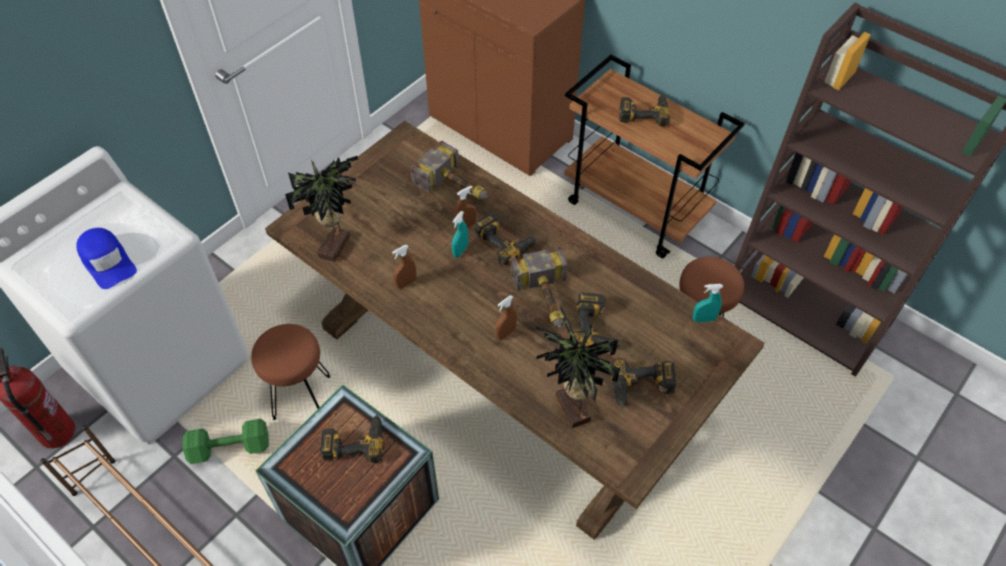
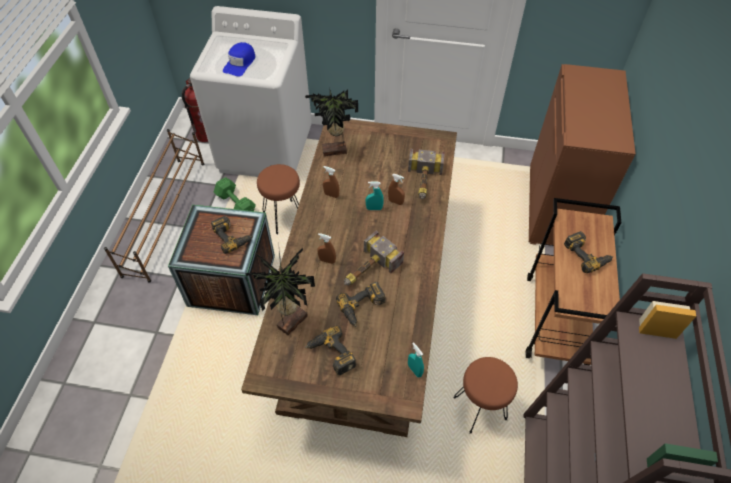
camera: 60 degrees right, 0 degrees up
(506, 241) = (399, 227): power drill -> none

